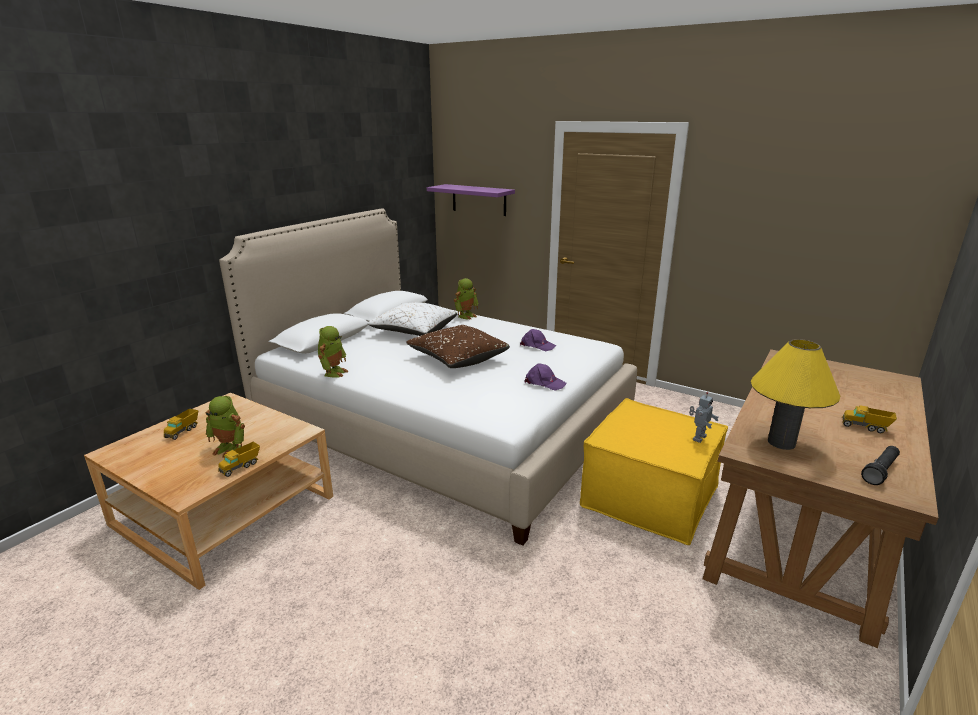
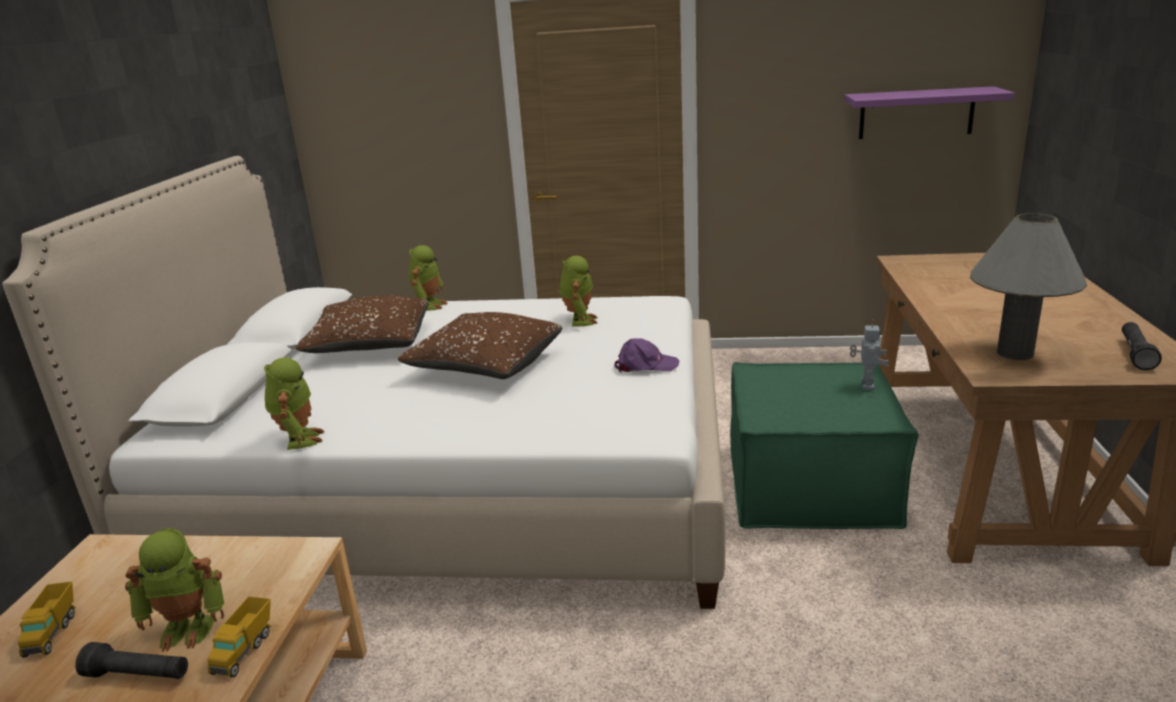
camera: 25 degrees left, 0 degrees up
(196, 461) = (138, 675): none -> black flashlight
(414, 331) = (370, 345): white pillow -> brown pillow
(479, 200) = (378, 125): purple shelf -> purple shelf (916, 113)
(537, 345) = (579, 321): purple cap -> toy robot
(649, 496) = (810, 485): yellow ottoman -> green ottoman
(781, 442) = (1015, 353): yellow table lamp -> grey table lamp
(865, 427) = (1067, 313): toy truck -> none

